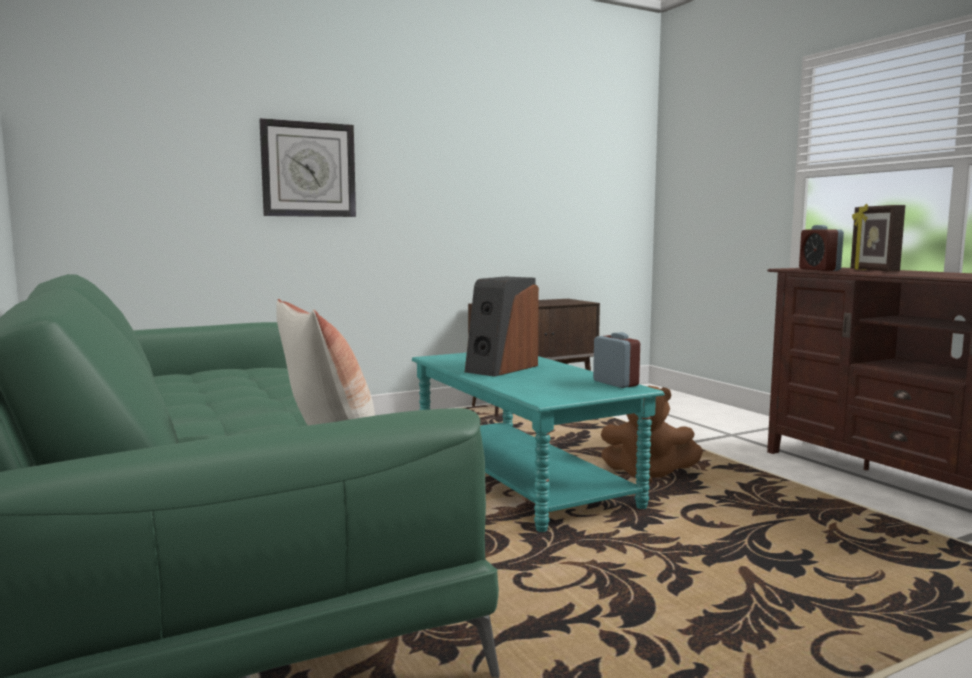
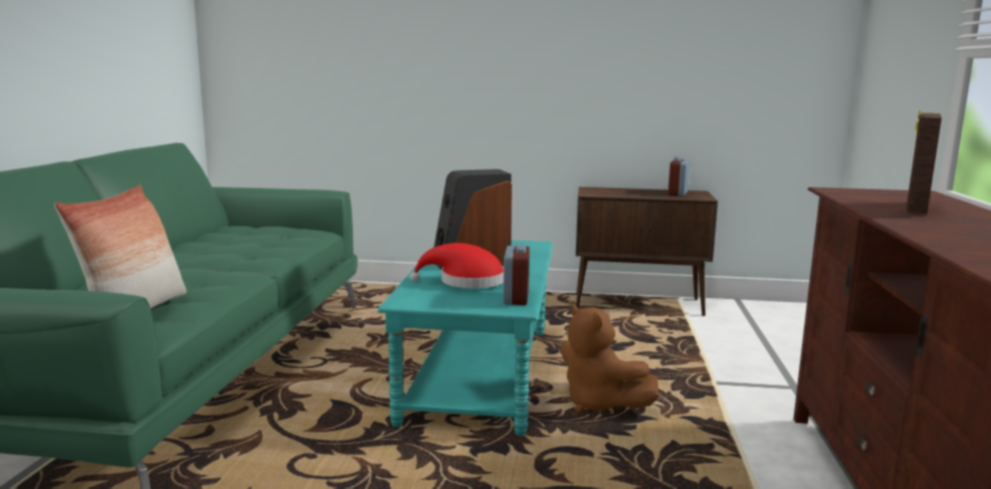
camera: 35 degrees right, 5 degrees up
(308, 169) = (419, 50): wall clock -> none
(544, 380) = (466, 282): none -> red hat
(819, 269) = (854, 196): alarm clock -> alarm clock (678, 193)

